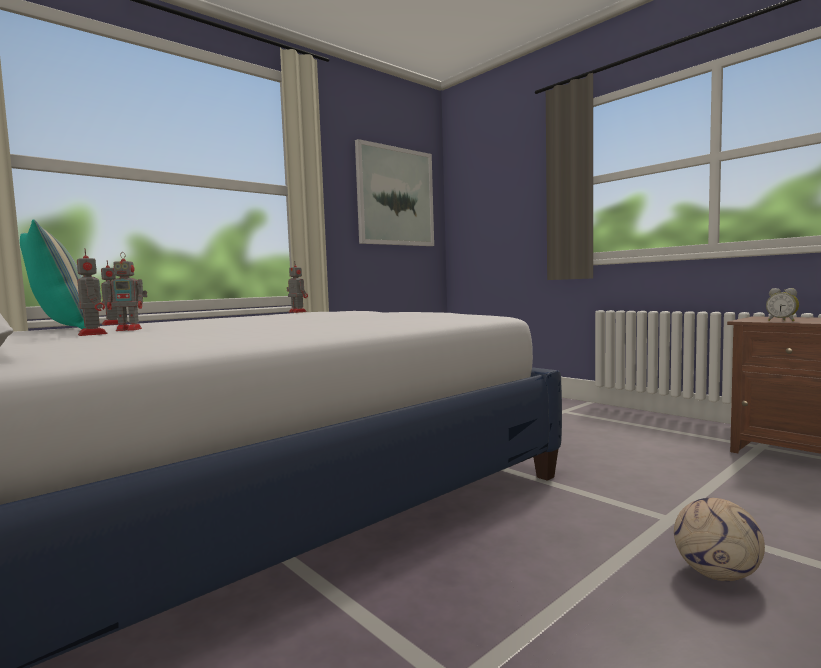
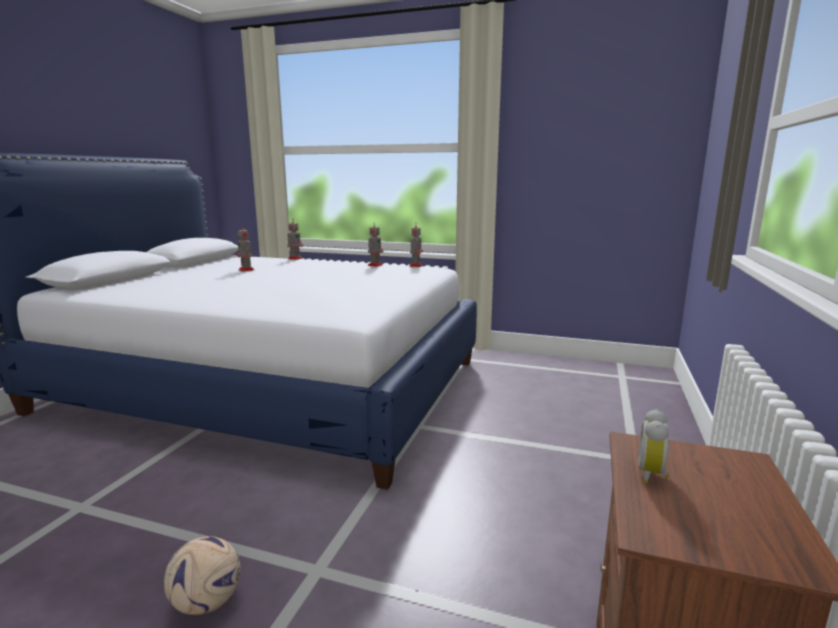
camera: 60 degrees right, 10 degrees up
(63, 329) = (253, 261): pillow -> none
(92, 334) = (215, 272): toy robot -> toy robot (375, 265)
(395, 196) = (611, 137): picture -> none

